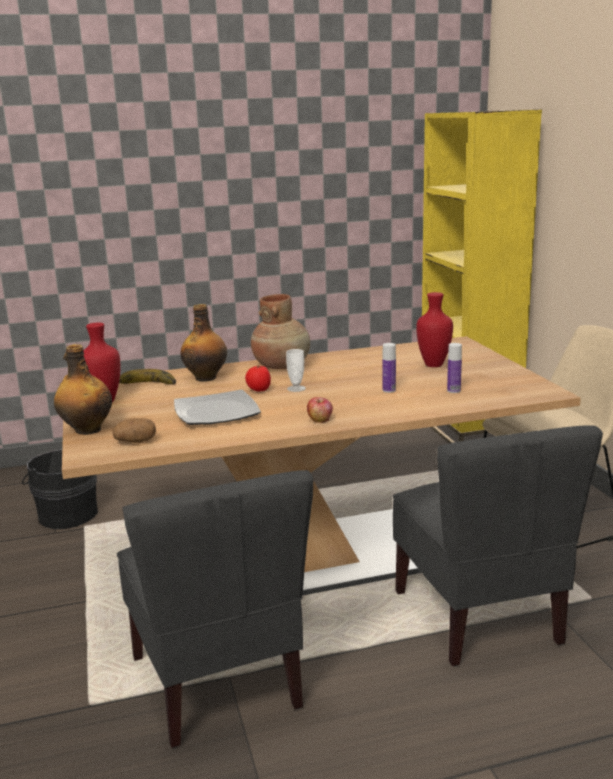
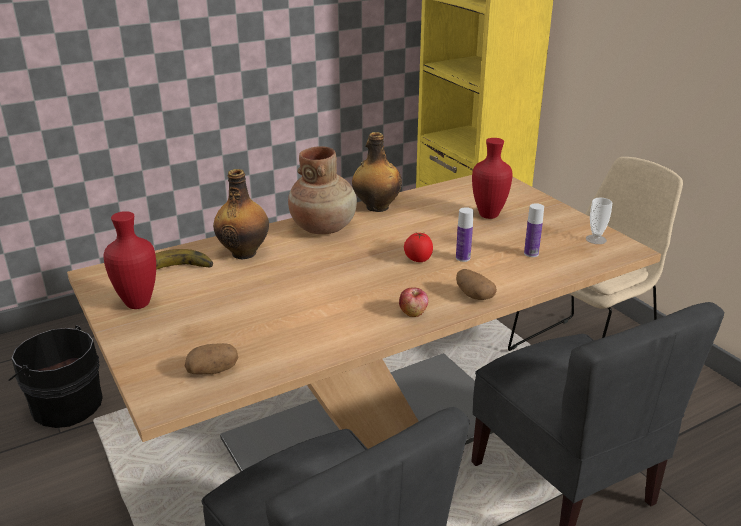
camera: 15 degrees left, 10 degrees up
(87, 430) = (139, 356): bottle -> bottle (376, 207)
(217, 411) = (287, 309): plate -> none
(258, 390) = (317, 269): tomato -> tomato (417, 260)
(296, 388) = (359, 263): cup -> cup (596, 239)
(380, 413) = (473, 295): none -> potato

